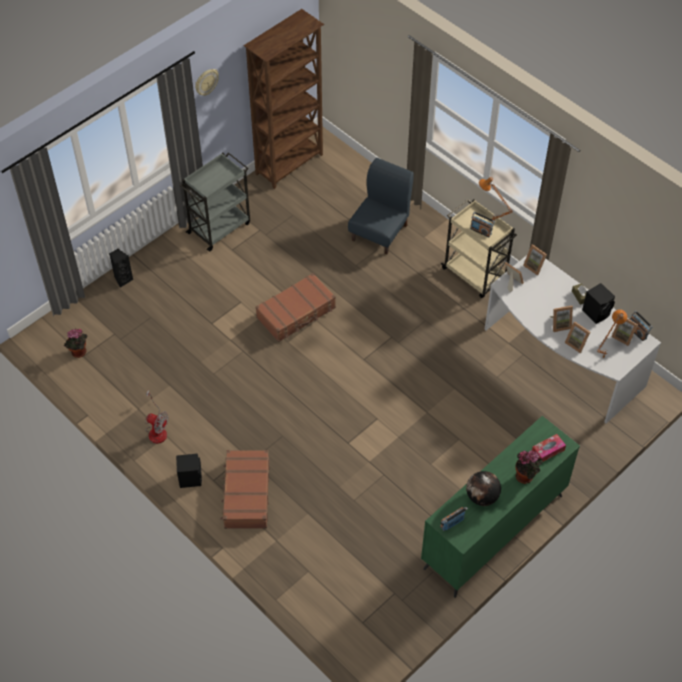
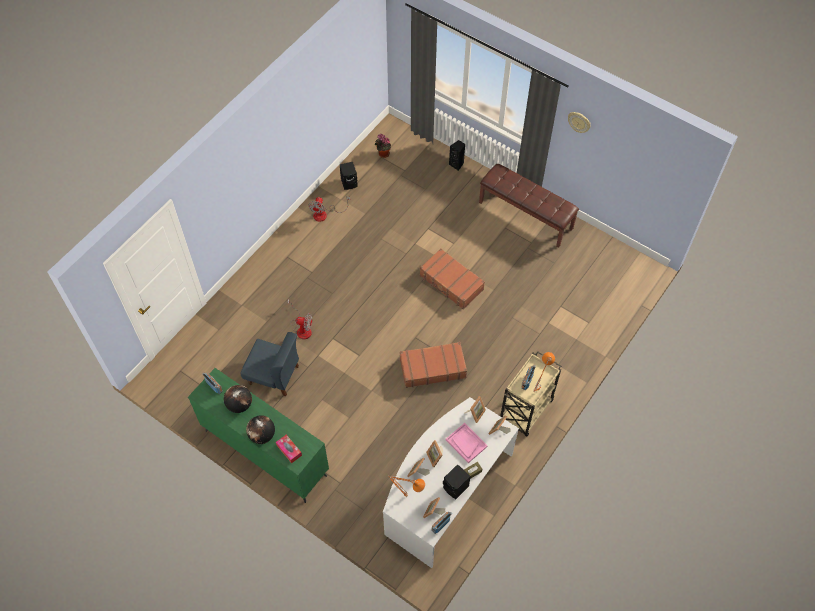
camera: 80 degrees right, 5 degrees up
(190, 478) = (287, 242): black speaker -> black speaker (349, 182)
(220, 227) = (526, 215): grey cart -> brown bench
(246, 494) = (278, 279): brown suitcase -> brown suitcase (432, 368)
(290, 164) = (611, 251): brown bookcase -> none
(326, 475) = (302, 328): none -> fan
(380, 232) = (553, 330): blue chair -> blue chair (274, 375)
(526, 476) = (262, 435): potted plant -> globe
(546, 296) = (466, 443): none -> pink tray

